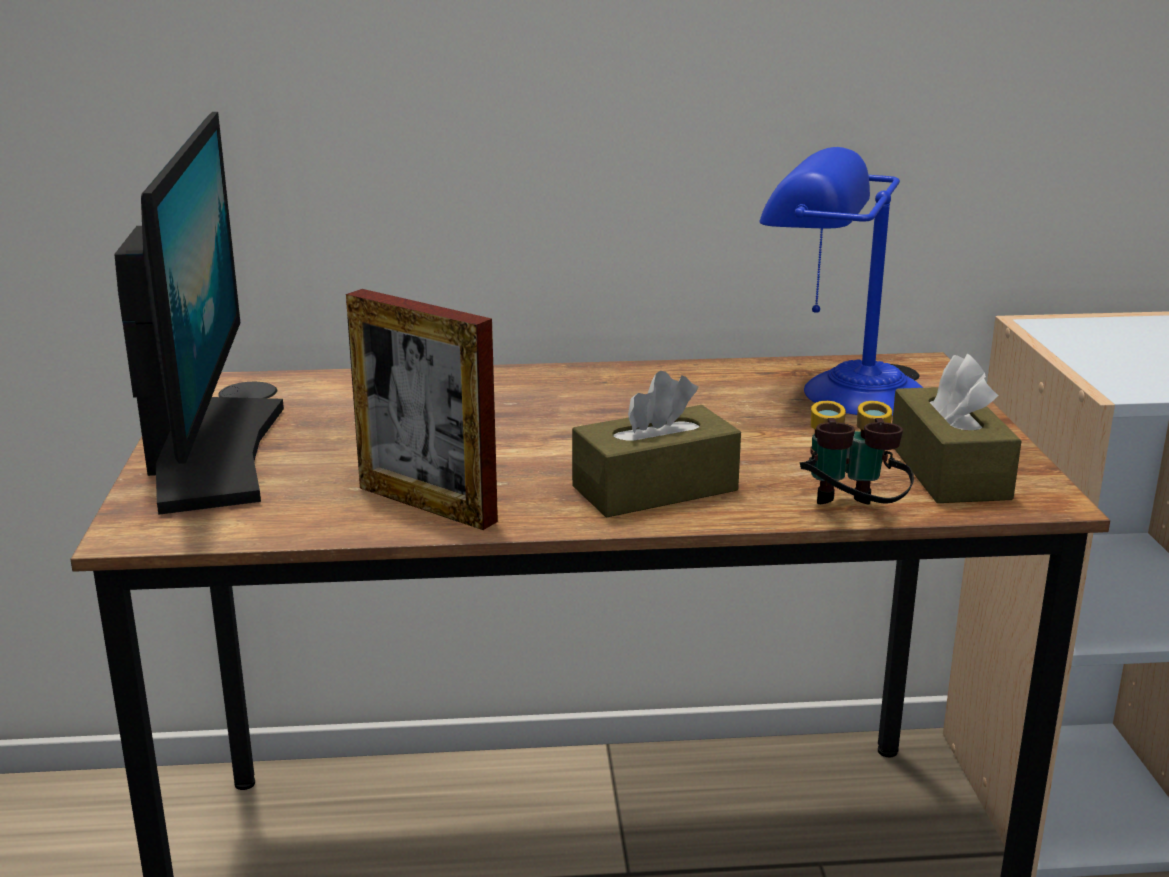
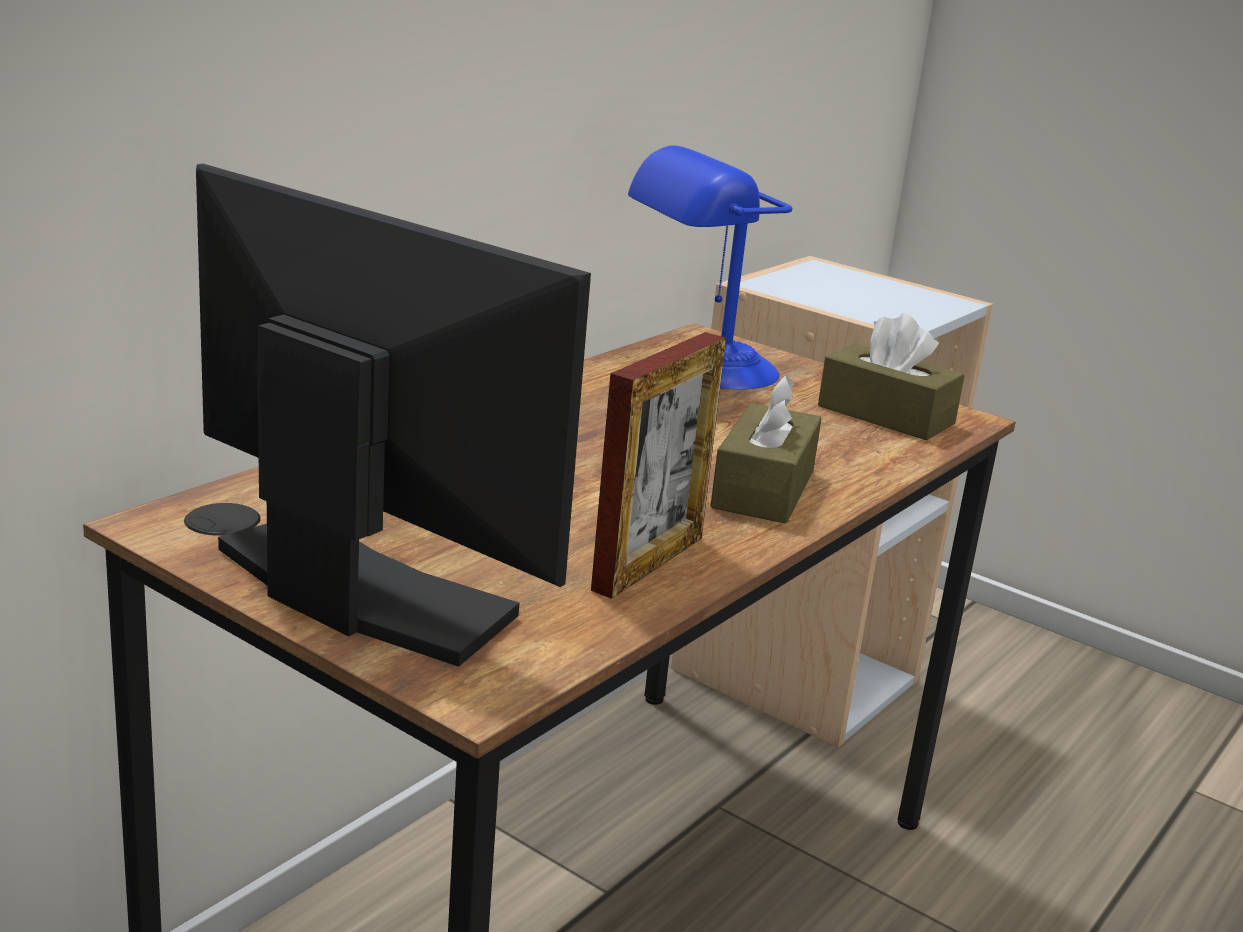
camera: 50 degrees left, 0 degrees up
(427, 504) = (648, 563): picture frame -> picture frame turned 45 degrees counterclockwise
(848, 516) = (907, 467): binoculars -> none

